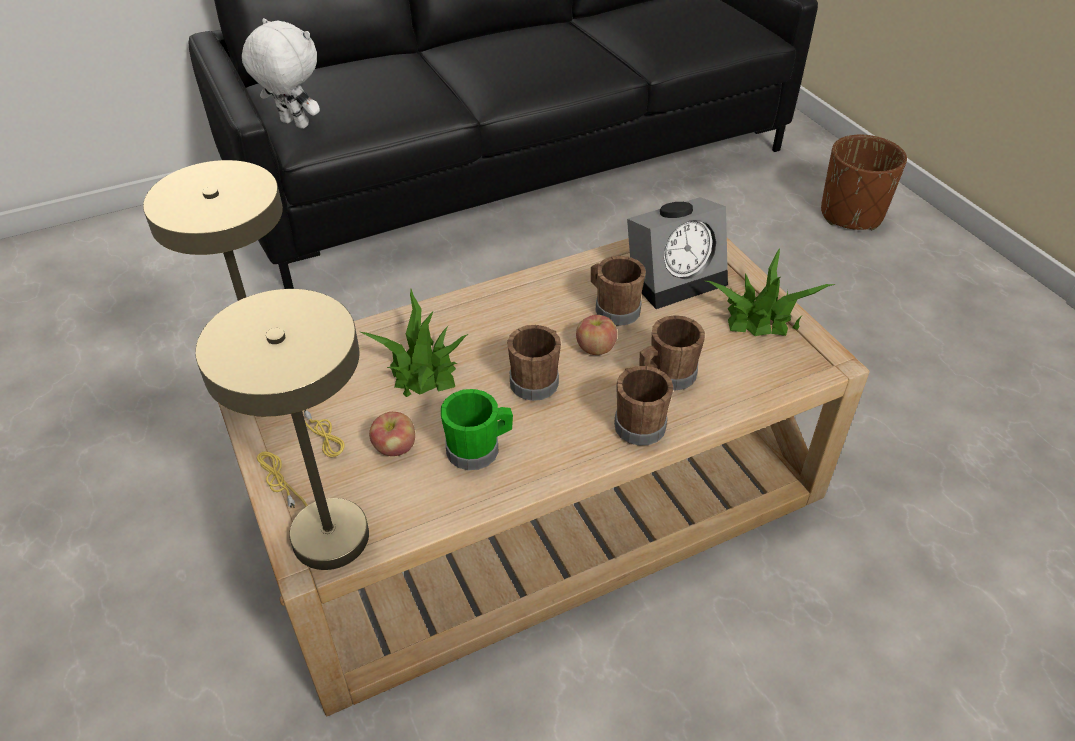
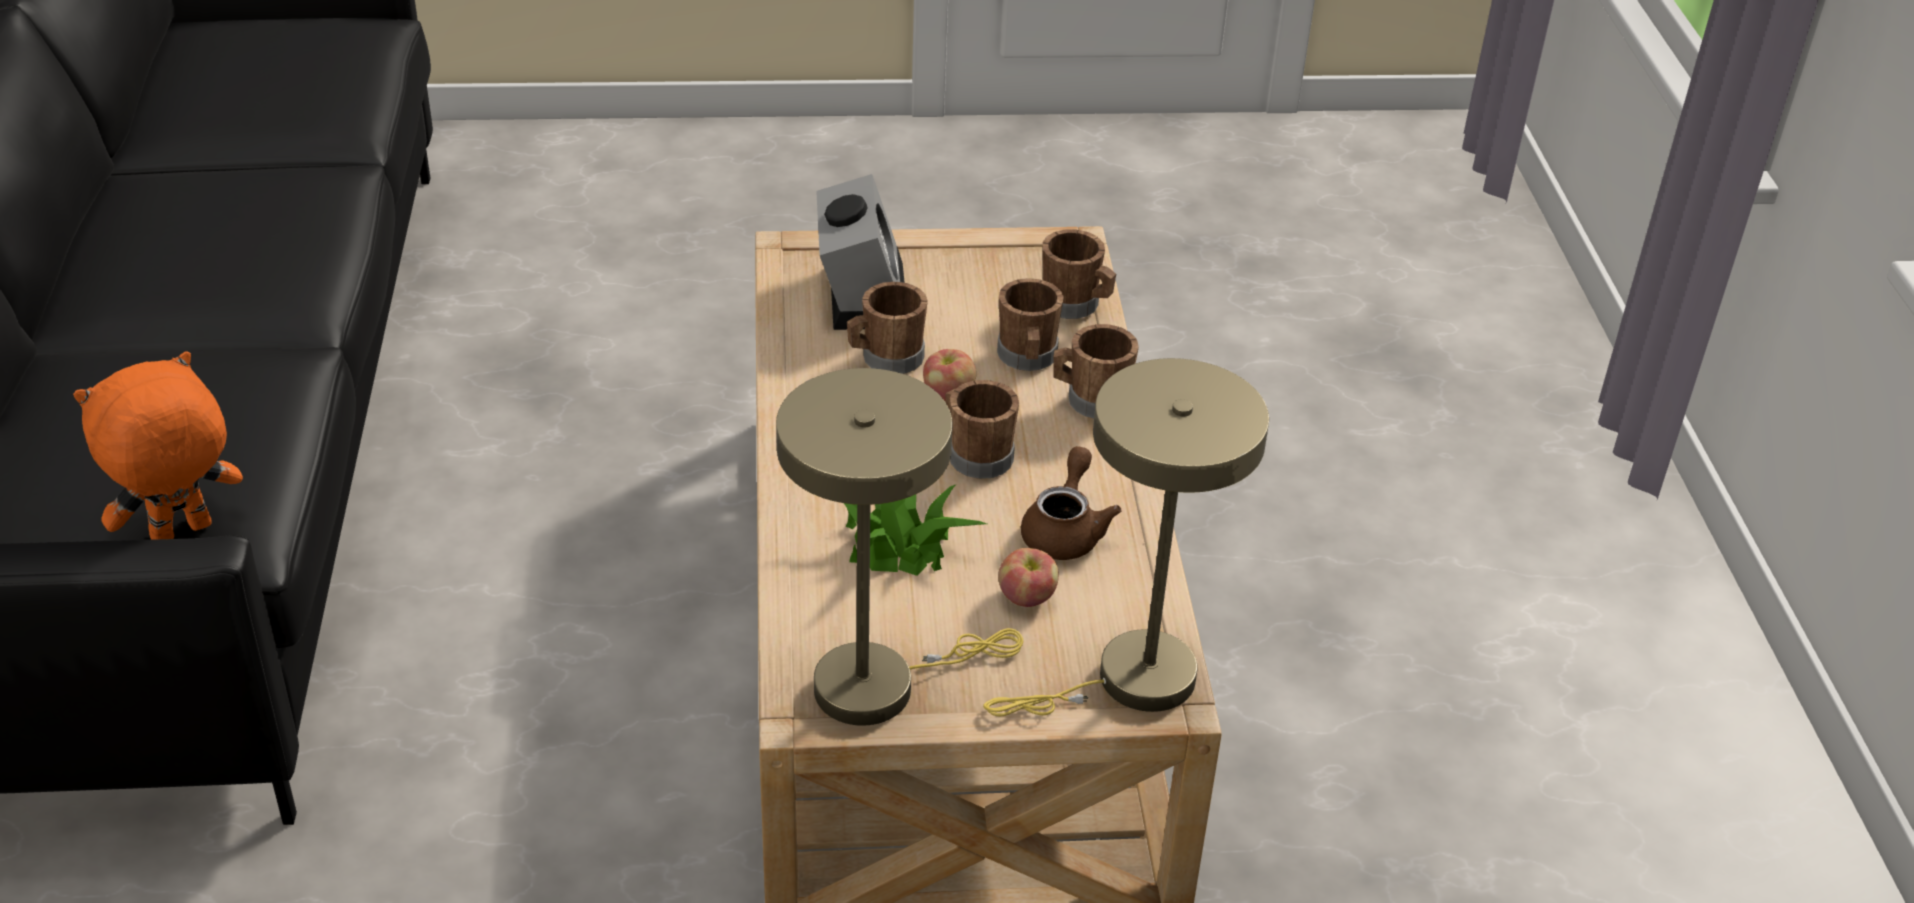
camera: 70 degrees left, 5 degrees down
(293, 124) = (182, 534): white plush toy -> orange plush toy
(479, 449) = (1065, 530): green mug -> brown teapot
(749, 382) = (1075, 305): none -> brown mug
(761, 316) = (976, 259): potted plant -> none
(851, 214) = (630, 183): brown planter -> none

